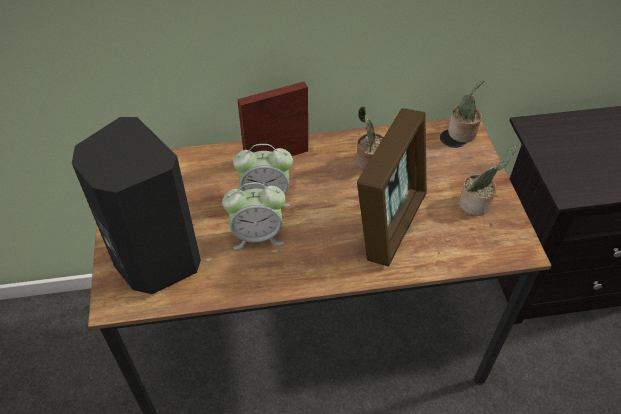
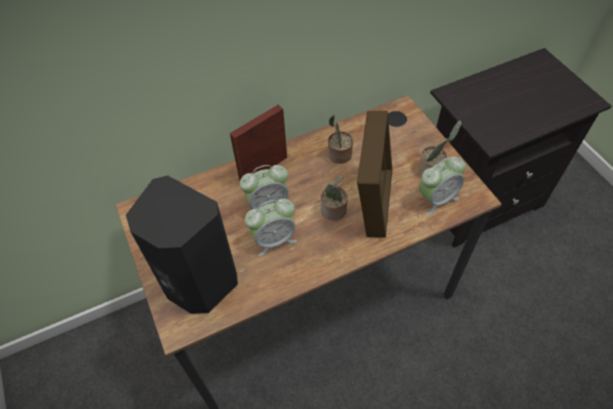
camera: 15 degrees left, 5 degrees up
(462, 134) = (401, 114): potted plant -> potted plant (334, 211)
(469, 239) = (436, 199): none -> alarm clock

